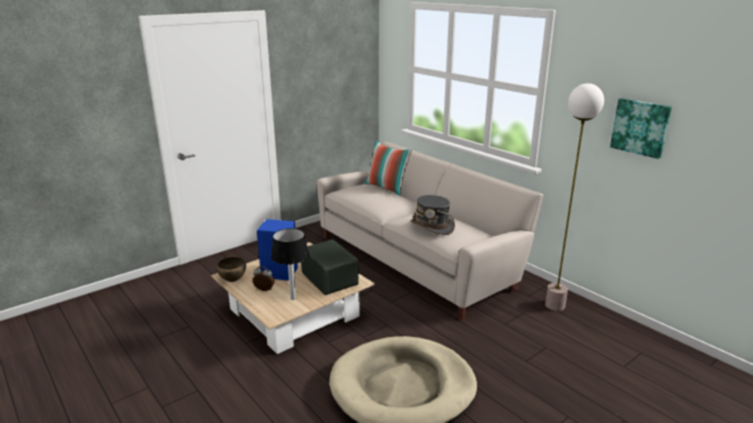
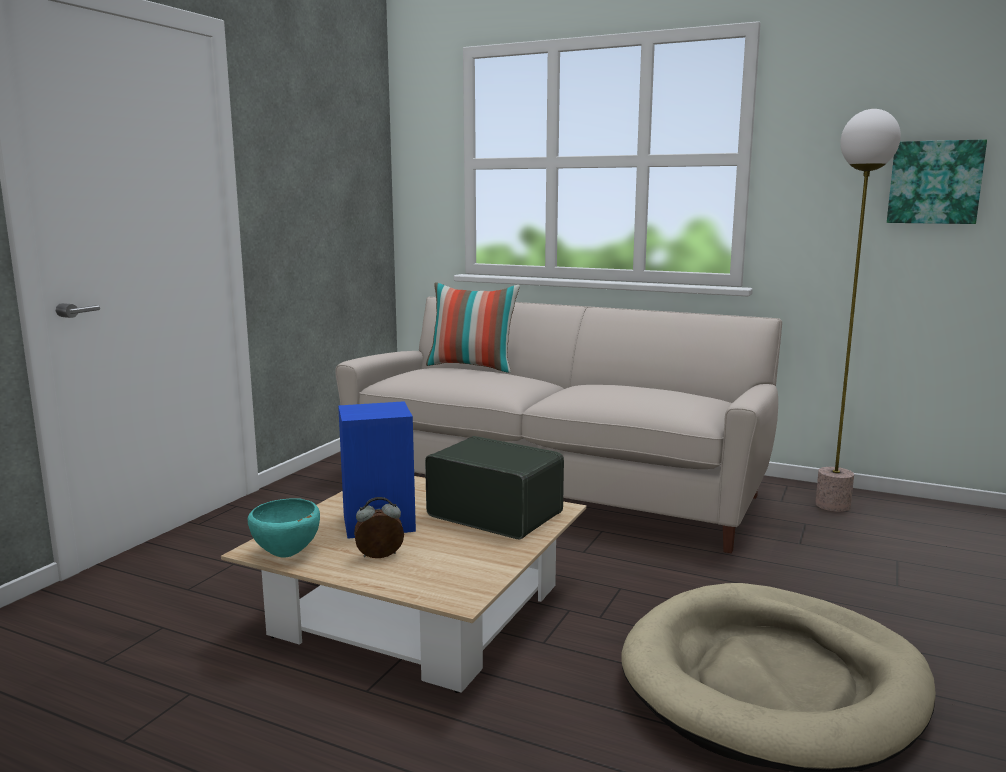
camera: 25 degrees left, 10 degrees down
(233, 280) = (287, 555): brown bowl -> turquoise bowl
(292, 298) = (459, 557): table lamp -> none
(432, 226) = (627, 395): grey hat -> none

